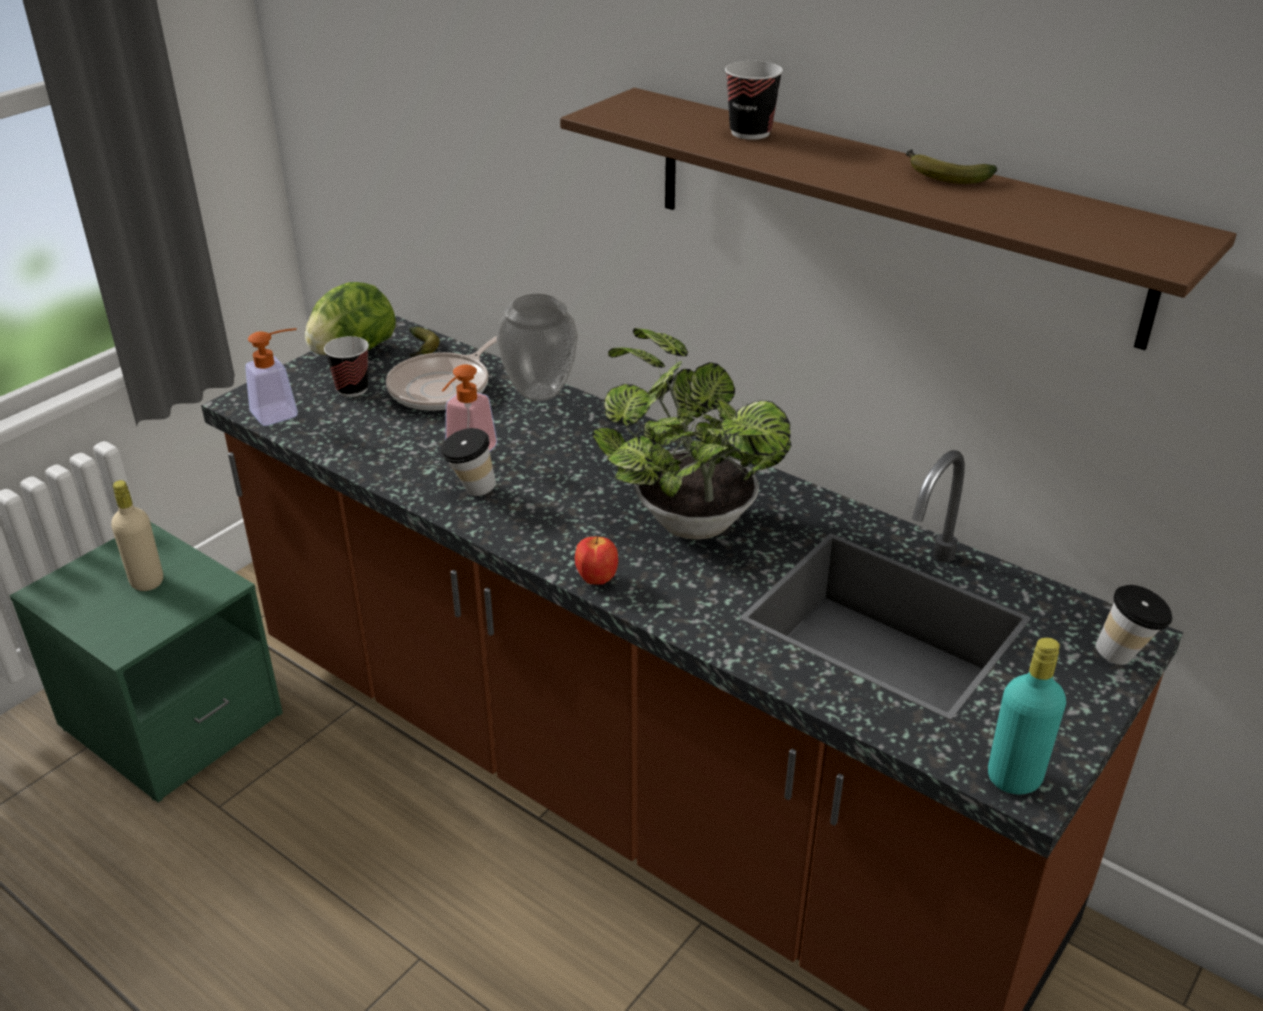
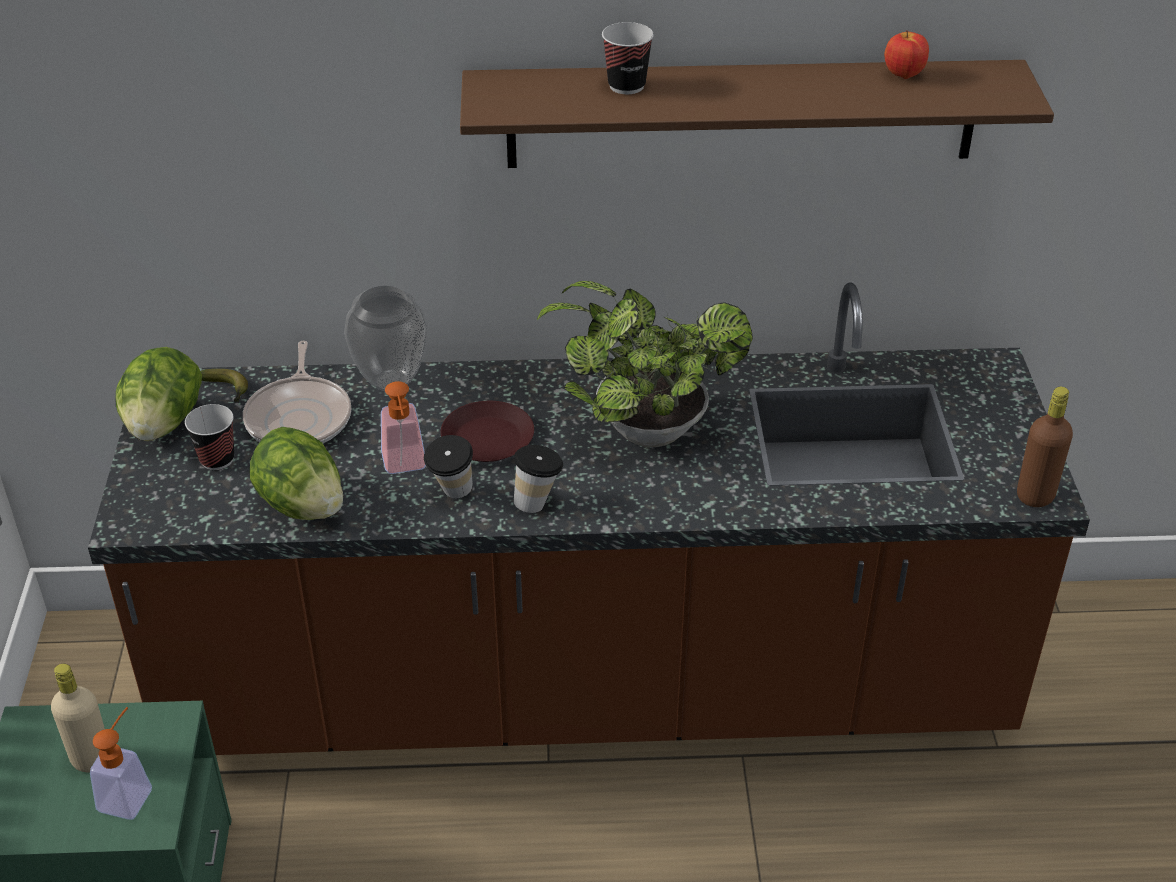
camera: 40 degrees left, 5 degrees up
(282, 412) = (182, 513): soap dispenser -> soap dispenser (129, 793)
(361, 445) = (302, 505): none -> lettuce
(554, 465) = (488, 439): none -> brown plate
(596, 579) = (639, 512): apple -> apple (903, 75)
(942, 176) = (808, 77): banana -> none
(1014, 778) = (1035, 496): turquoise bottle -> brown bottle
(1125, 656) = (1008, 381): cup -> cup (538, 502)

